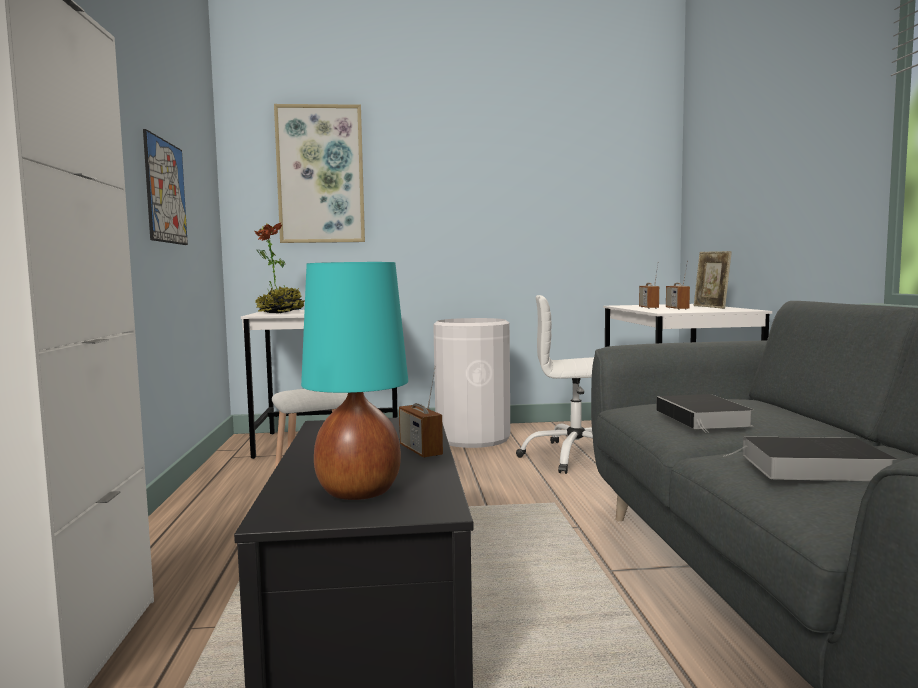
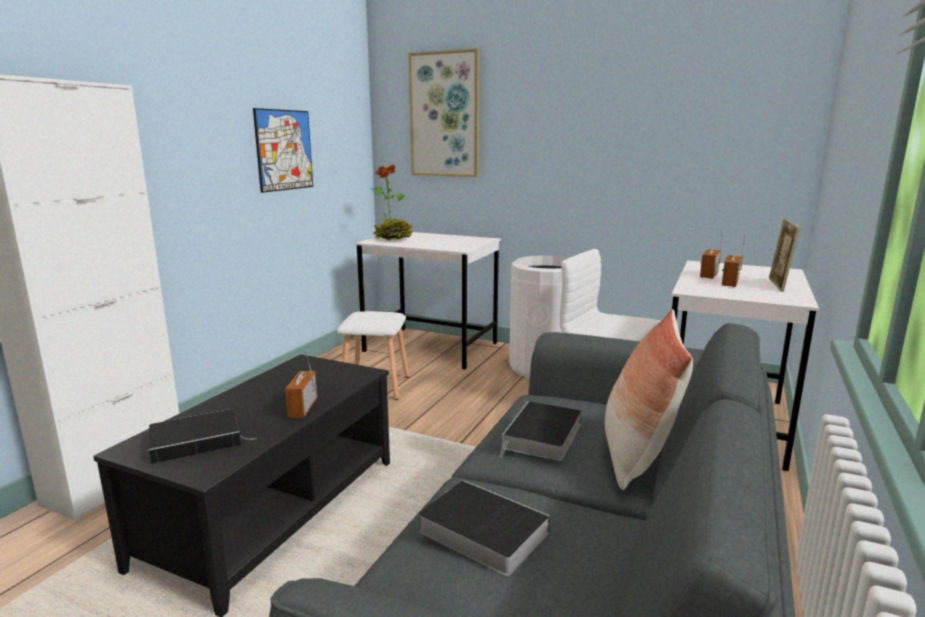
camera: 30 degrees right, 10 degrees up
(357, 492) = (198, 440): turquoise table lamp -> book
(790, 415) = (637, 455): none -> pillow

